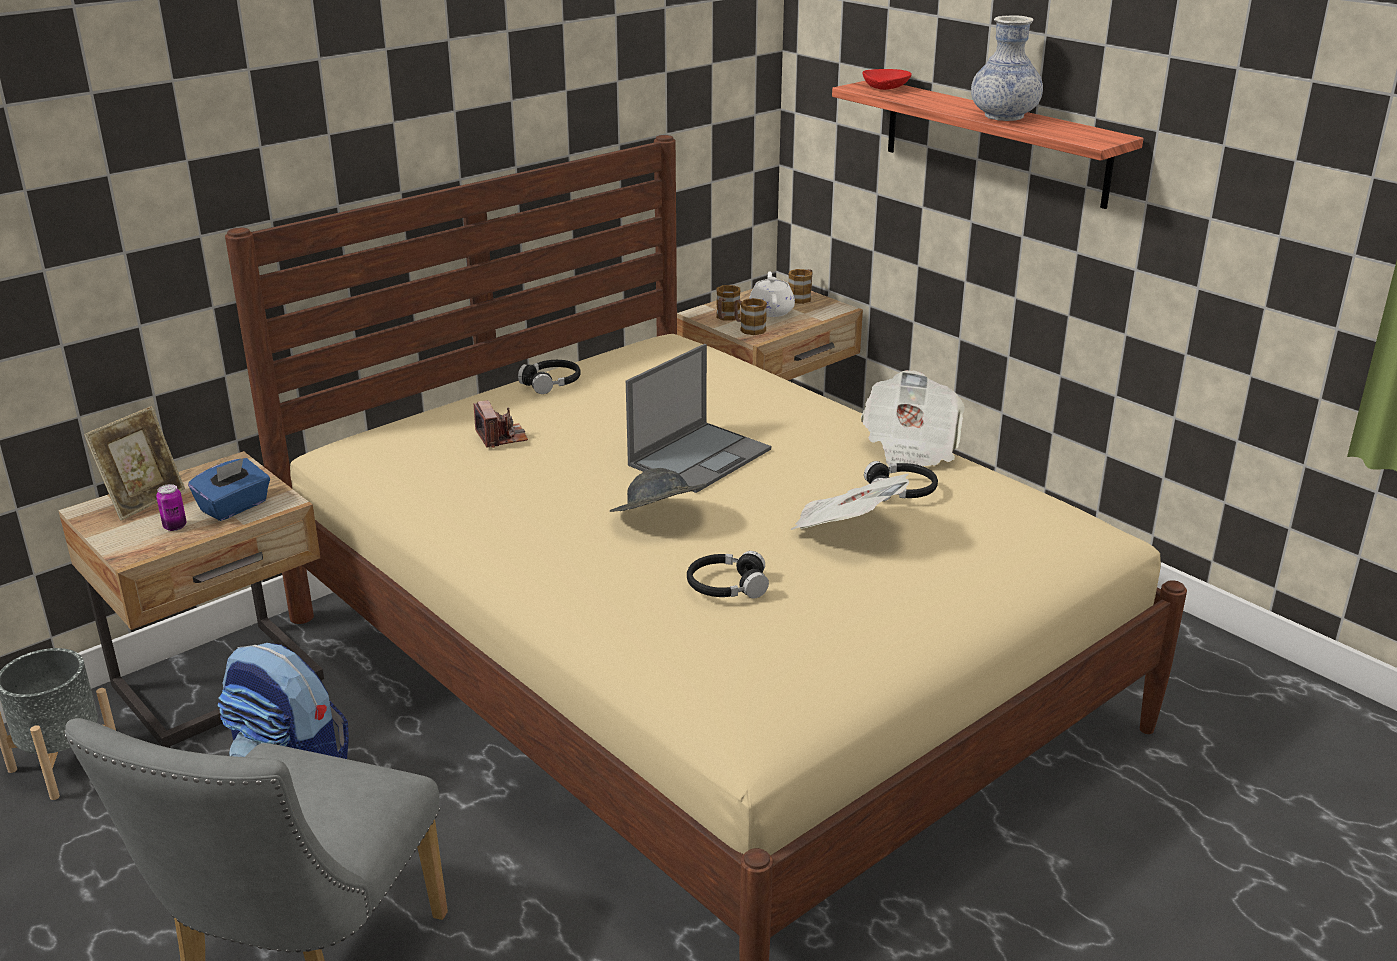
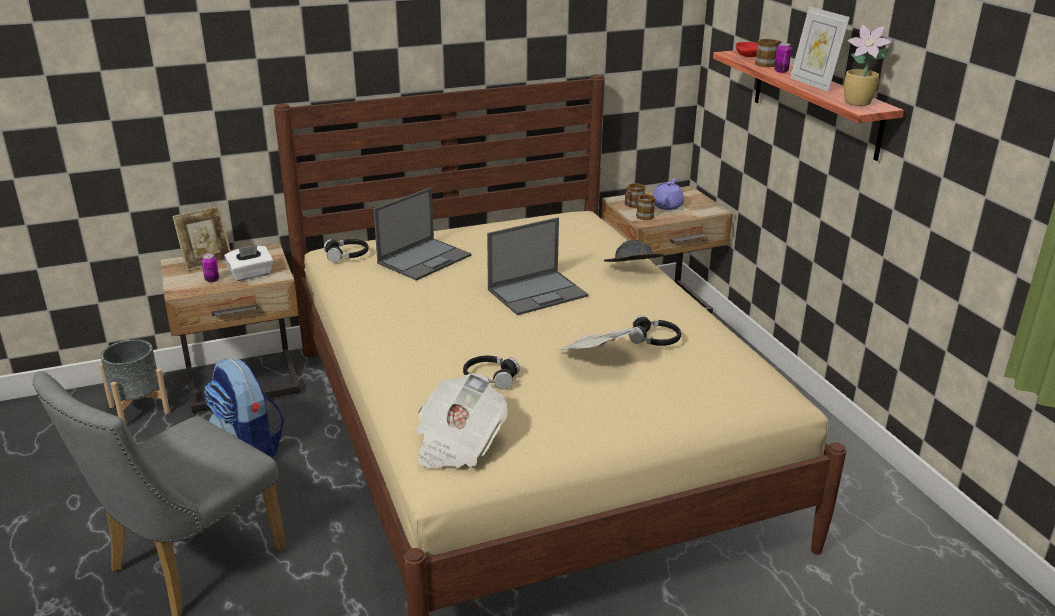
camera: 20 degrees right, 0 degrees up
(234, 507) = (251, 274): blue tissue box -> white tissue box
(501, 437) = (425, 259): camera -> laptop
(551, 383) = (482, 230): black headphones -> black headphones (347, 255)
(658, 520) = (480, 328): grey hat -> grey hat (632, 271)
(771, 311) = (667, 205): white teapot -> purple teapot
(802, 297) = (696, 199): mug -> mug (768, 64)
(910, 448) = (684, 312): newspaper -> newspaper (457, 444)
(946, 104) = (781, 71): none -> can
(1003, 116) = (813, 84): vase -> picture frame
(1085, 135) = (858, 103): none -> potted plant

